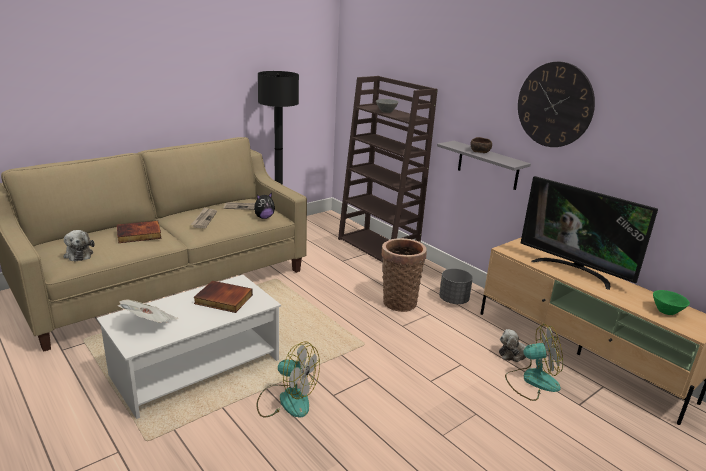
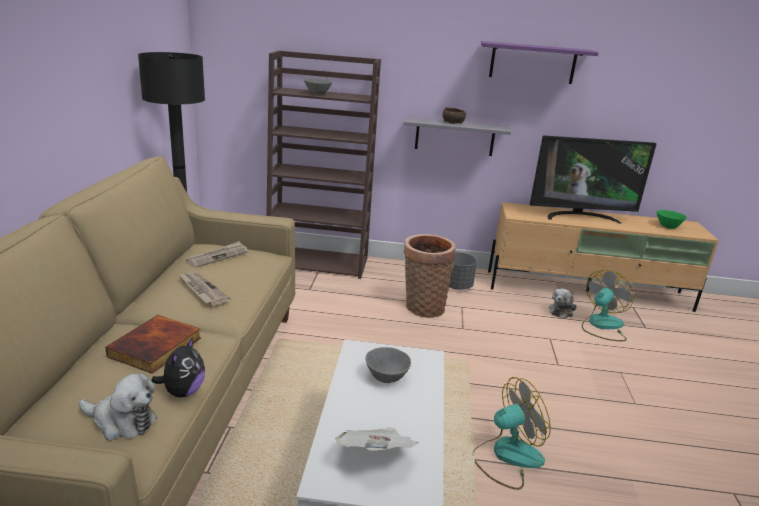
camera: 45 degrees left, 0 degrees up
(222, 299) = (386, 378): book -> grey bowl
(264, 217) = (262, 261): plush toy -> plush toy (183, 392)
(554, 105) = (532, 63): wall clock -> purple shelf

